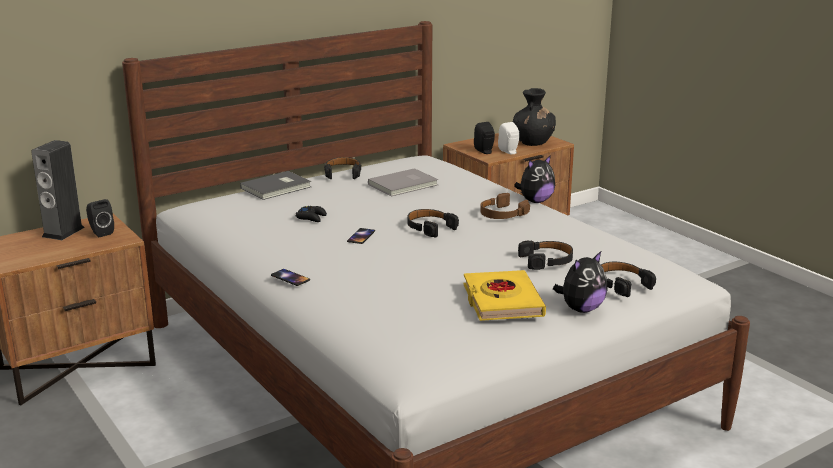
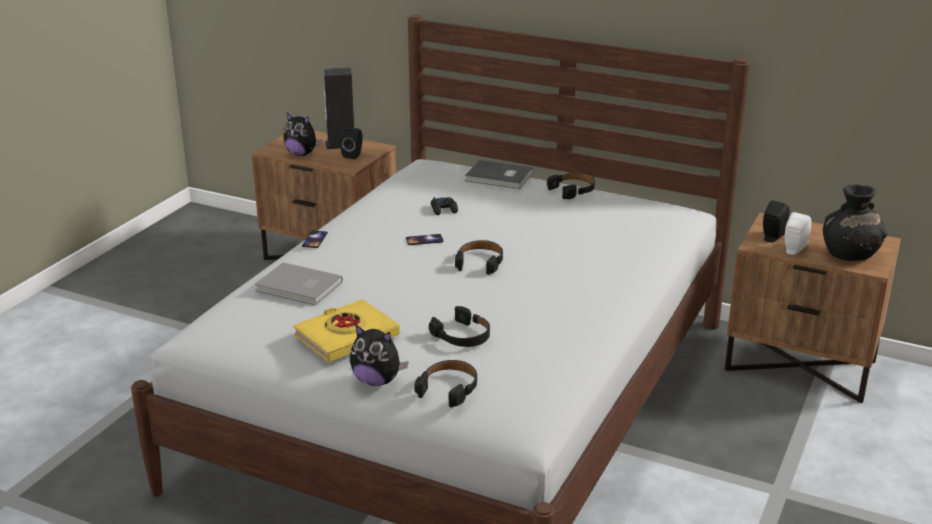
camera: 60 degrees right, 5 degrees up
(404, 185) = (575, 223): grey book -> grey book (299, 287)
(502, 214) = (558, 286): brown headphones -> none
(535, 201) = (632, 296): plush toy -> plush toy (302, 154)

